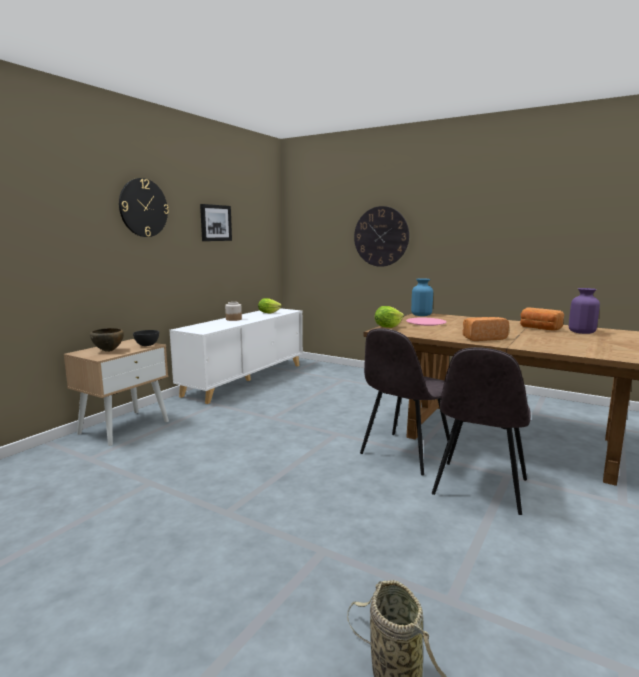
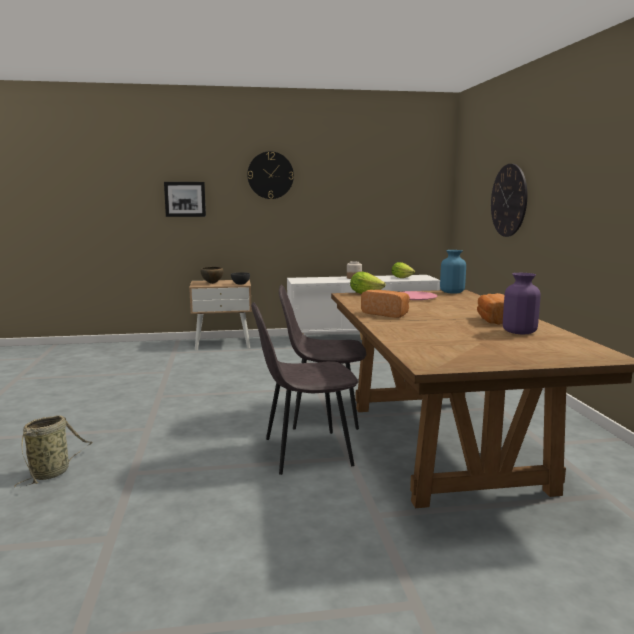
camera: 50 degrees right, 0 degrees up
(215, 223) = (351, 186): picture -> picture (185, 199)

